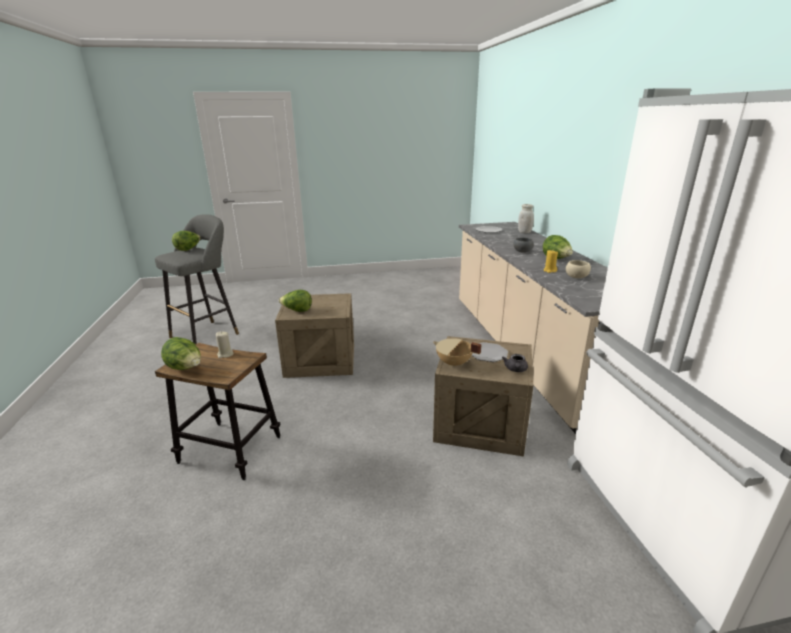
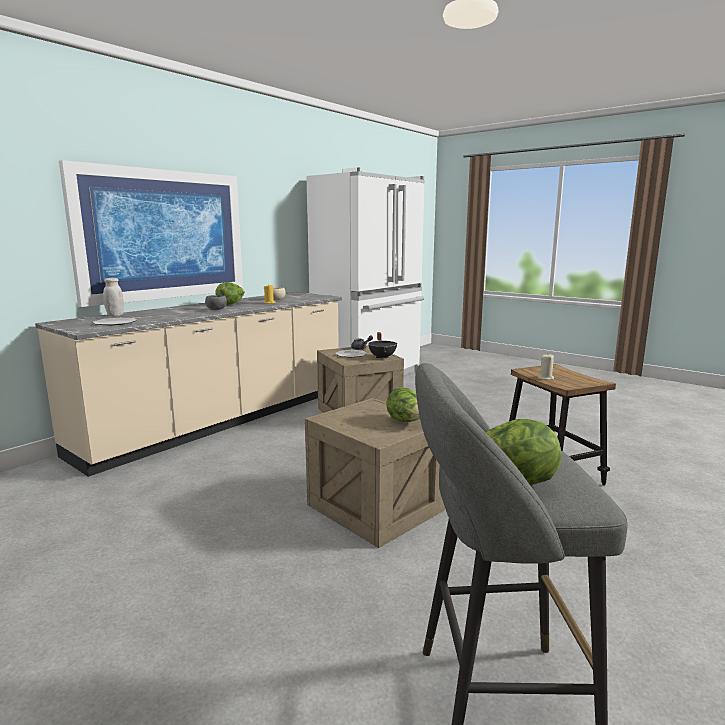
camera: 130 degrees left, 10 degrees down
(185, 368) = (586, 378): lettuce -> none
(453, 364) = (383, 357): beige cooking pot -> black cooking pot
(576, 178) = (163, 235): none -> picture

